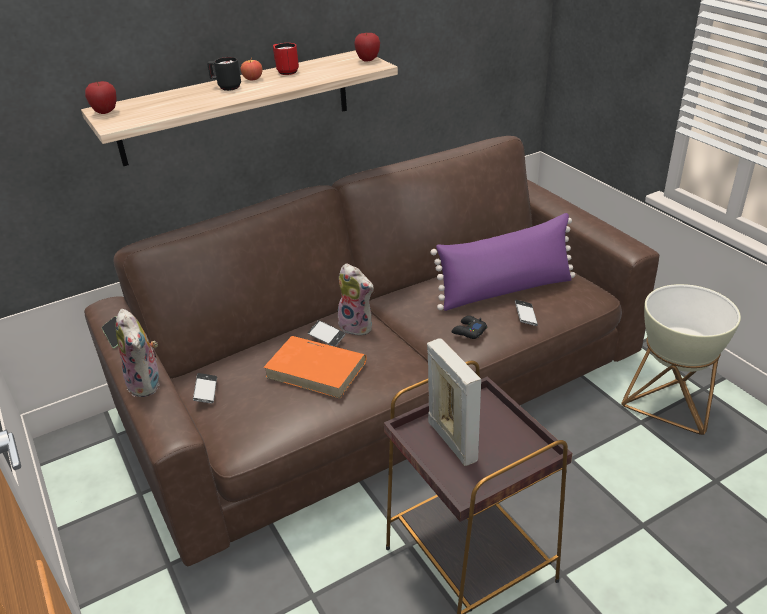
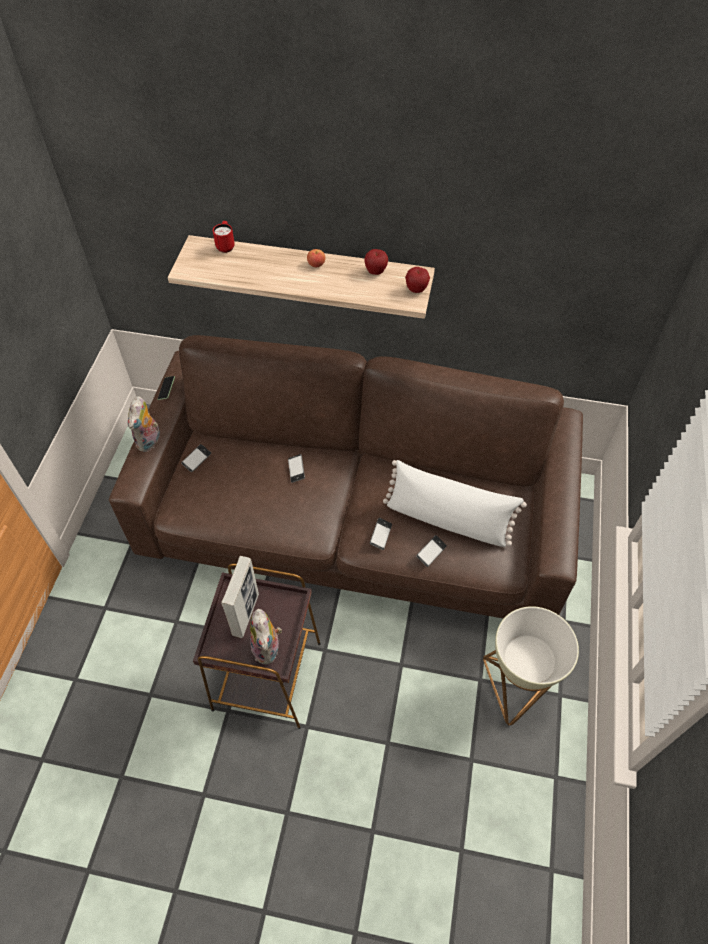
camera: 40 degrees right, 20 degrees up
(105, 112) = (195, 250): apple -> apple (375, 272)
(226, 87) = (289, 265): black mug -> none
(285, 71) = (347, 268): red mug -> red mug (226, 245)
(317, 370) = (261, 493): orange book -> none
(358, 326) = (328, 474): plush toy -> plush toy (268, 648)
(468, 331) = (380, 535): black game controller -> phone
(505, 290) = (448, 520): purple pillow -> white pillow

